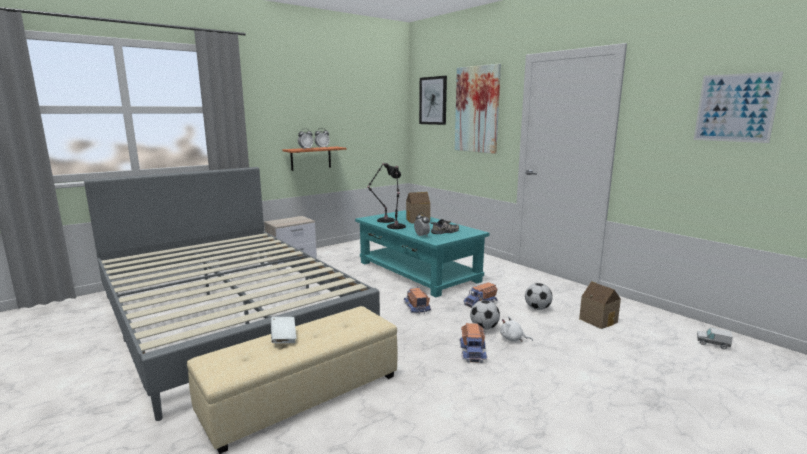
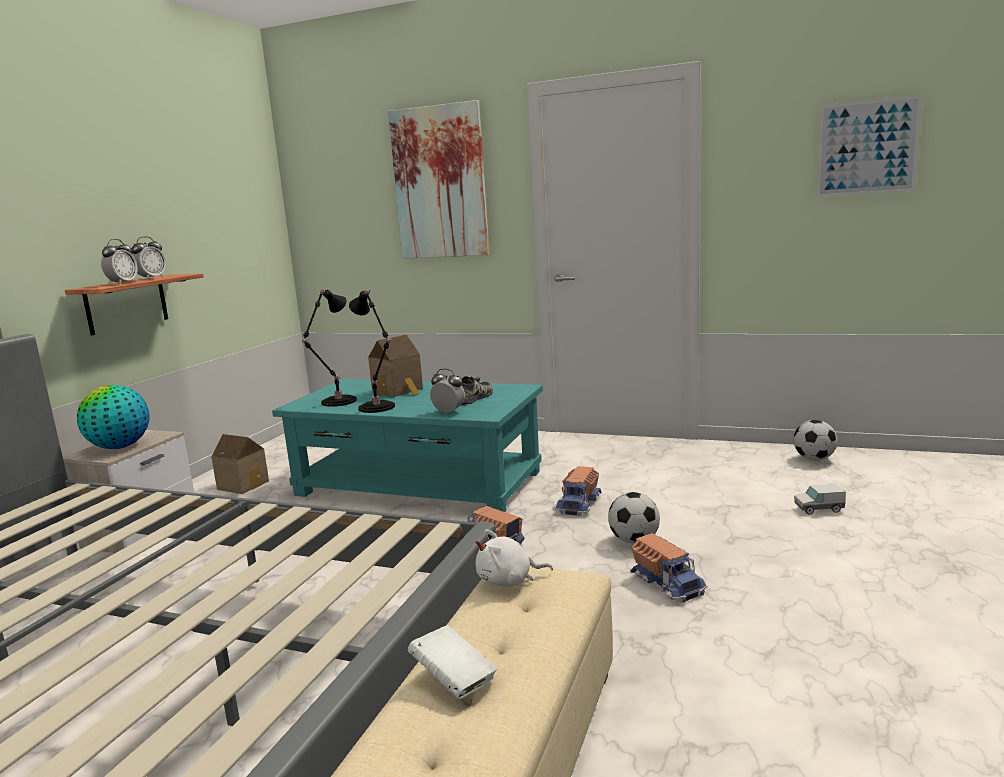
camera: 30 degrees left, 0 degrees up
(286, 222) = (119, 447): none -> globe
(433, 100) = (340, 174): picture -> none
(513, 339) = (693, 543): white plush toy -> white plush toy (508, 581)
(537, 308) = (664, 488): football -> football (814, 459)
(599, 320) = (755, 480): toy house -> toy house (244, 484)
(712, 344) = (900, 470): toy truck -> toy truck (819, 509)

